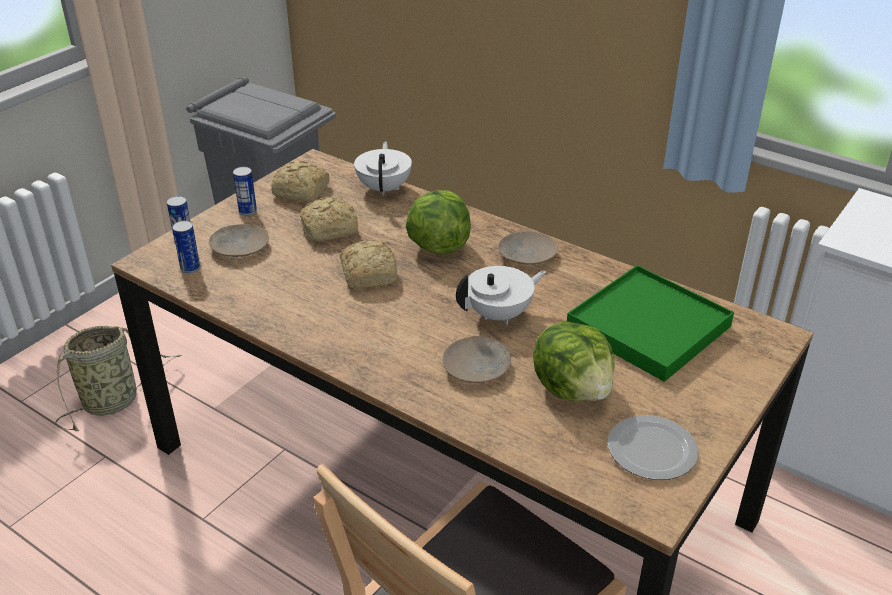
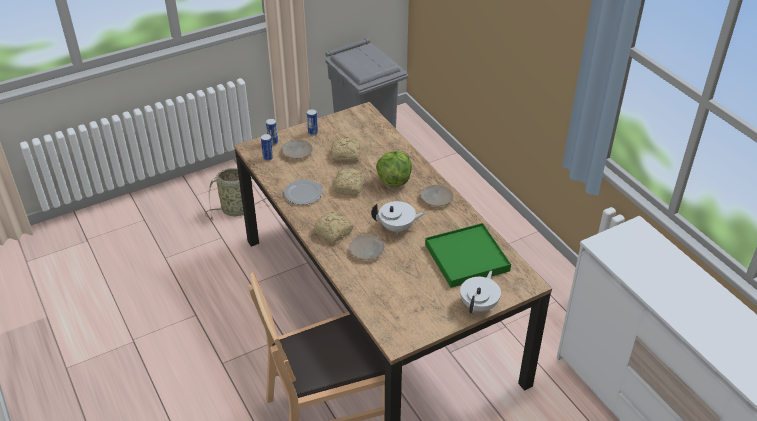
camera: 25 degrees right, 5 degrees up
(302, 192) = (346, 128): bread -> bread (333, 233)
(384, 188) = (390, 137): white teapot -> white teapot (479, 305)
(573, 388) = (404, 276): lettuce -> none
(651, 449) = (417, 316): plate -> plate (303, 193)

